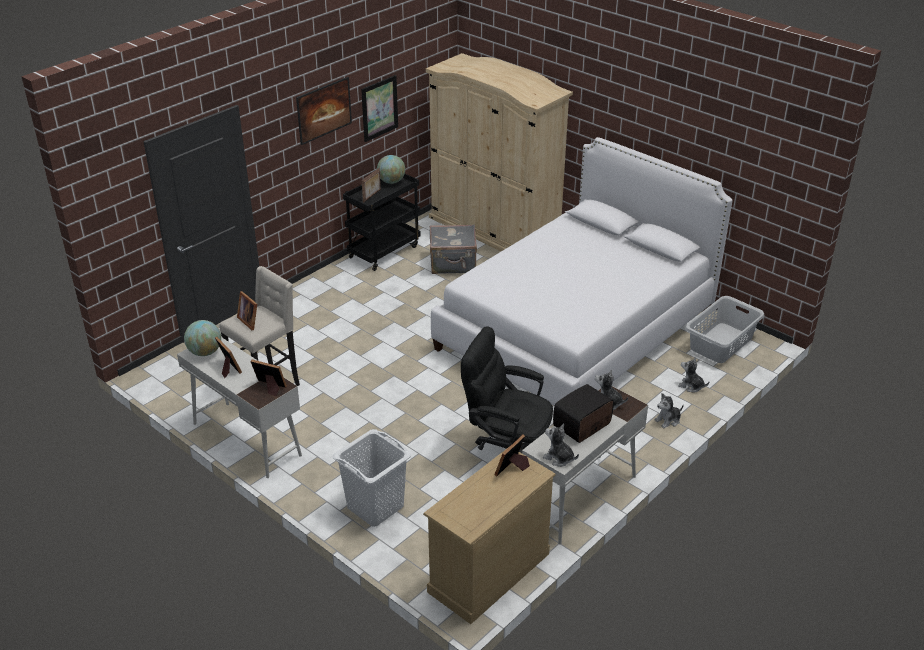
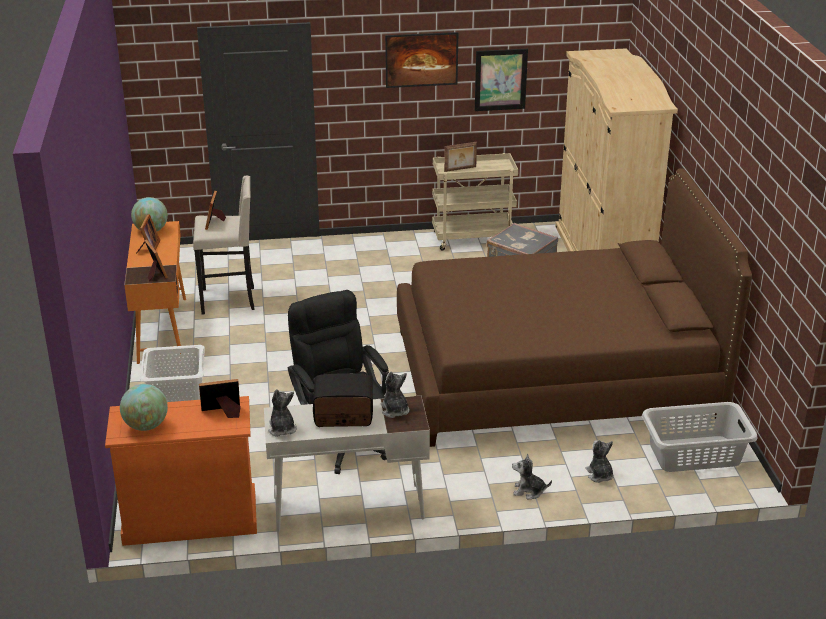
camera: 40 degrees right, 5 degrees down
(246, 439) = (162, 329): white desk -> orange desk
(384, 251) = (473, 238): black cart -> beige cart
(391, 181) = (496, 164): globe -> globe (146, 426)
(488, 572) = (190, 518): beige dresser -> orange dresser
(576, 330) = (555, 375): white bed -> brown bed

